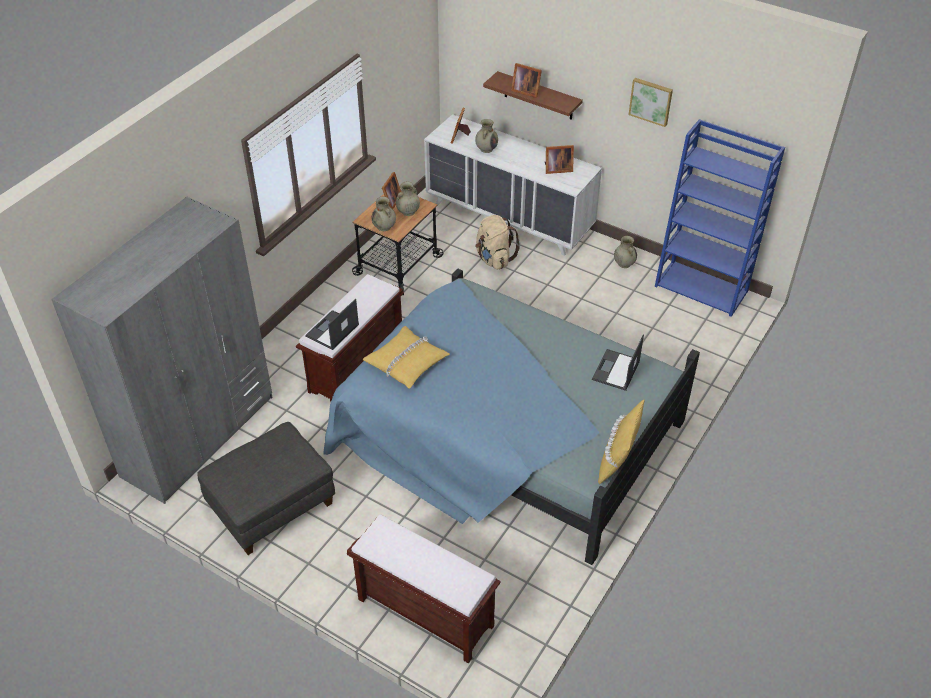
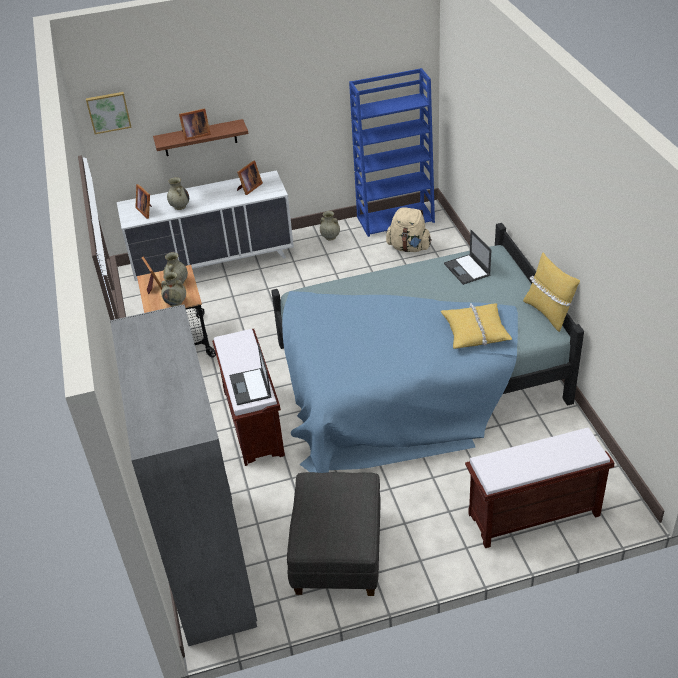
camera: 45 degrees left, 5 degrees down
(406, 362) = (341, 361): yellow pillow -> yellow pillow (475, 331)
(494, 259) = (242, 291): beige backpack -> beige backpack (409, 247)
(651, 101) = (304, 88): picture -> picture (108, 112)

